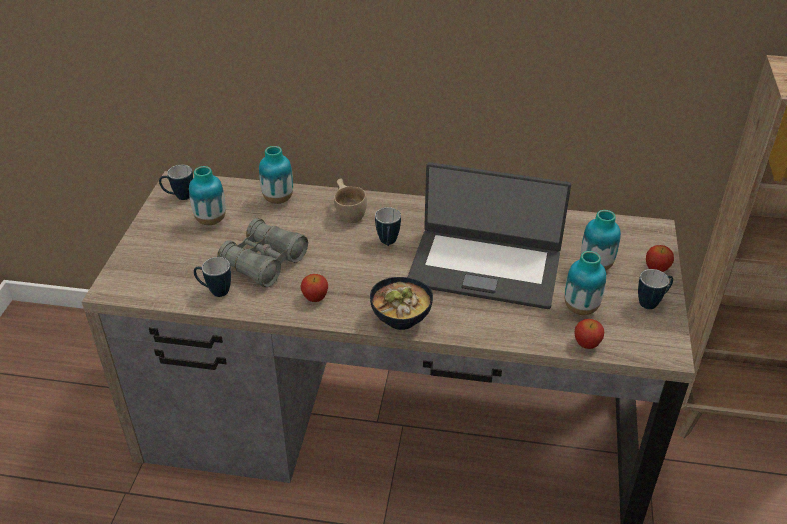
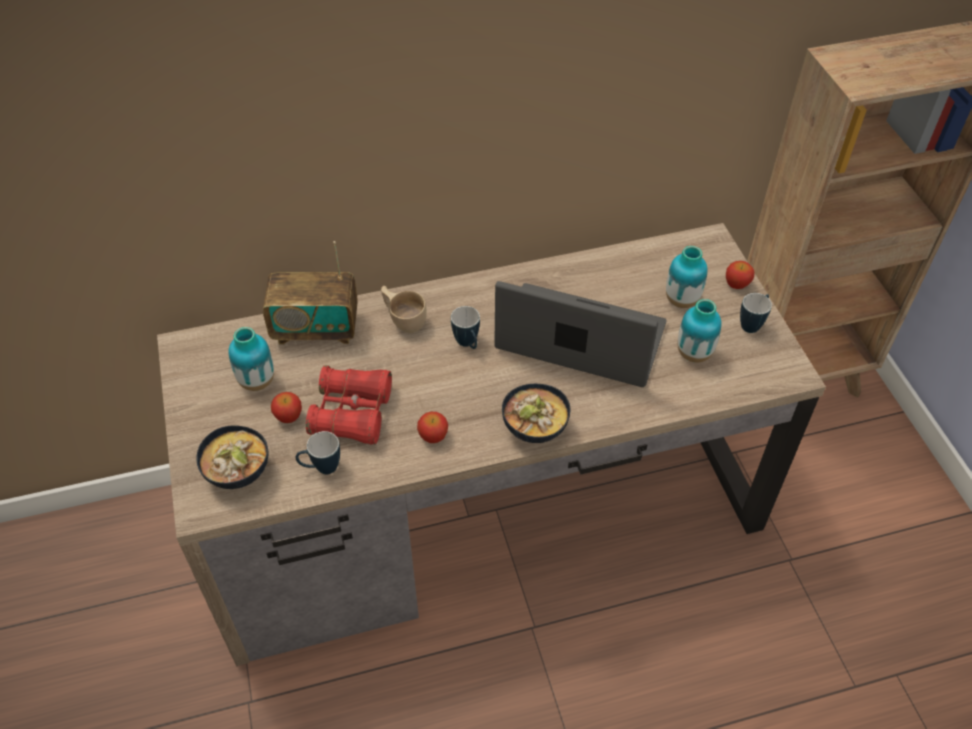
camera: 25 degrees left, 10 degrees up
(153, 275) = (238, 474): none -> bowl
(179, 197) = (199, 363): mug -> none
(264, 262) = (352, 413): grey binoculars -> red binoculars
(278, 199) = (316, 329): vase -> radio
(485, 267) = (580, 339): laptop -> laptop turned 150 degrees counterclockwise
(587, 344) = (720, 391): apple -> apple (289, 416)

